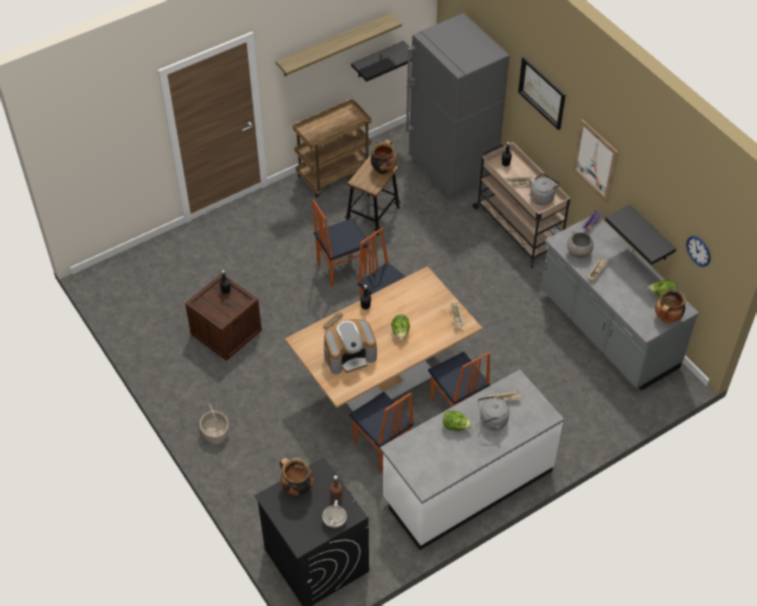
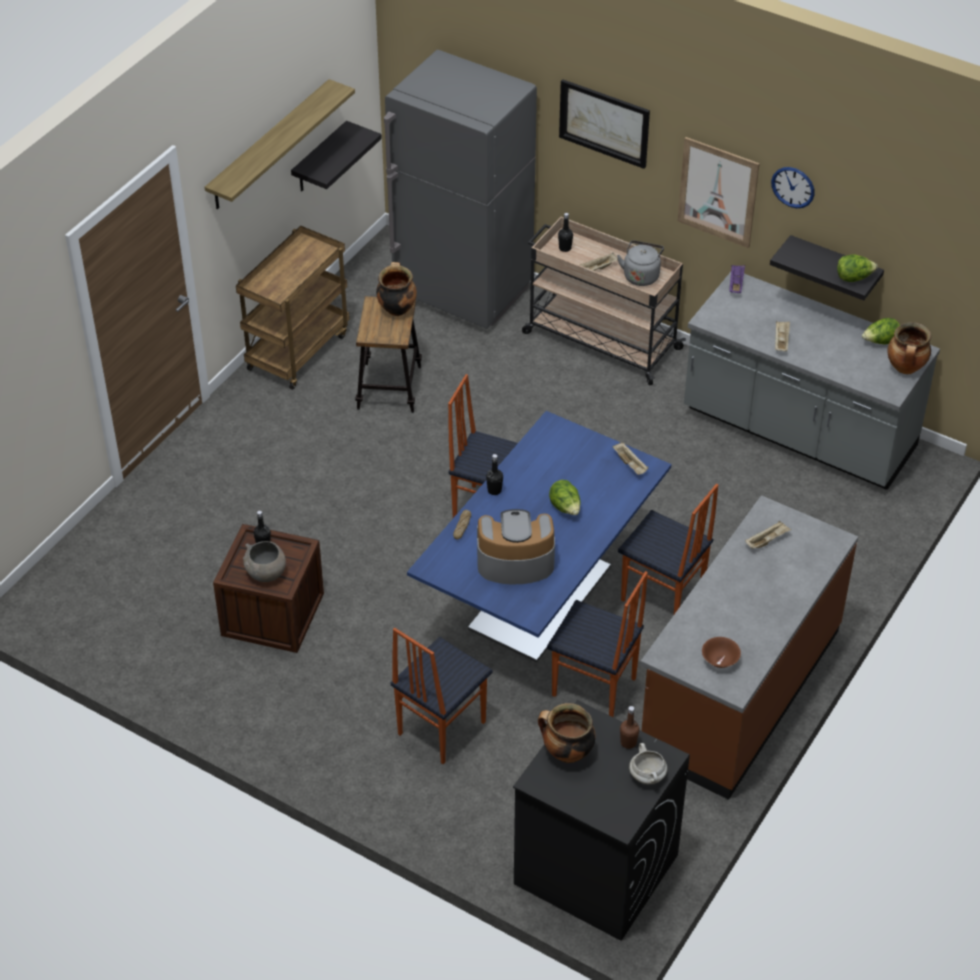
camera: 25 degrees left, 5 degrees down
(215, 432) = (342, 755): basket -> none
(341, 268) = (388, 473): chair -> chair (440, 728)
(350, 355) = (515, 562): coffee machine -> coffee machine turned 135 degrees counterclockwise
(383, 379) = (540, 597): brown dining table -> blue dining table
(427, 465) = (719, 660): none -> brown bowl
(455, 426) = (725, 597): lettuce -> lettuce (854, 278)
(467, 484) = (739, 691): white counter -> brown counter
(491, 421) = (768, 573): grey kettle -> none
(578, 253) = (742, 325): grey bowl -> grey bowl (266, 574)
(698, 251) = (924, 258): wall clock -> wall clock (793, 187)

